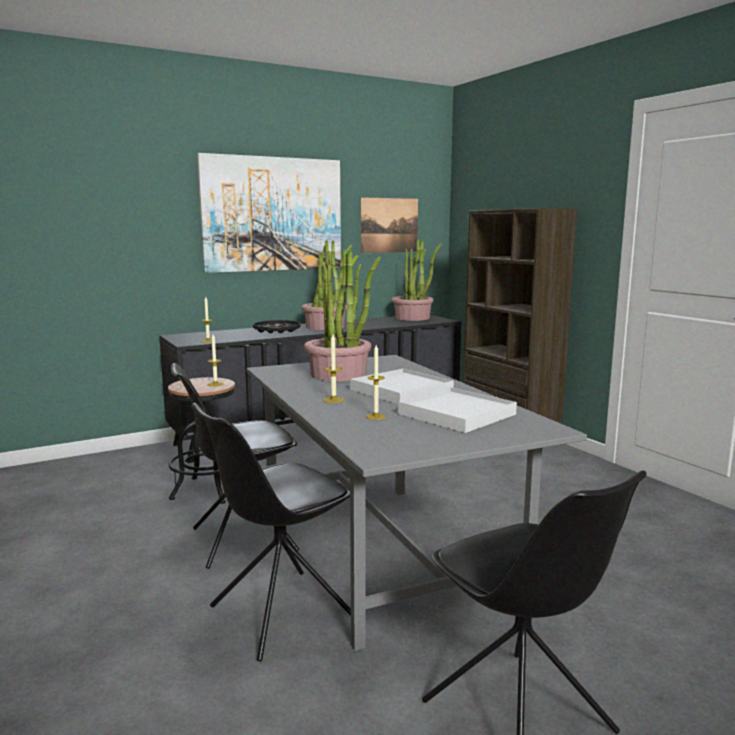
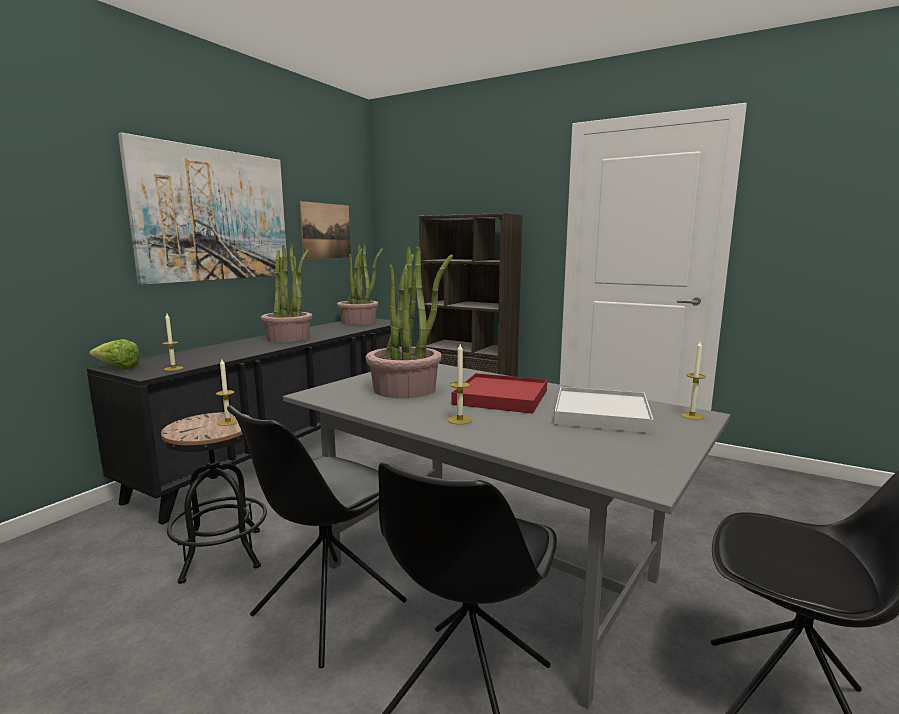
camera: 30 degrees left, 0 degrees up
(176, 337) = (117, 368): none -> lettuce
(276, 330) = (240, 347): black tray -> none
(376, 416) = (540, 432): candle -> candle (691, 416)
(401, 391) = (501, 397): white tray -> red tray

